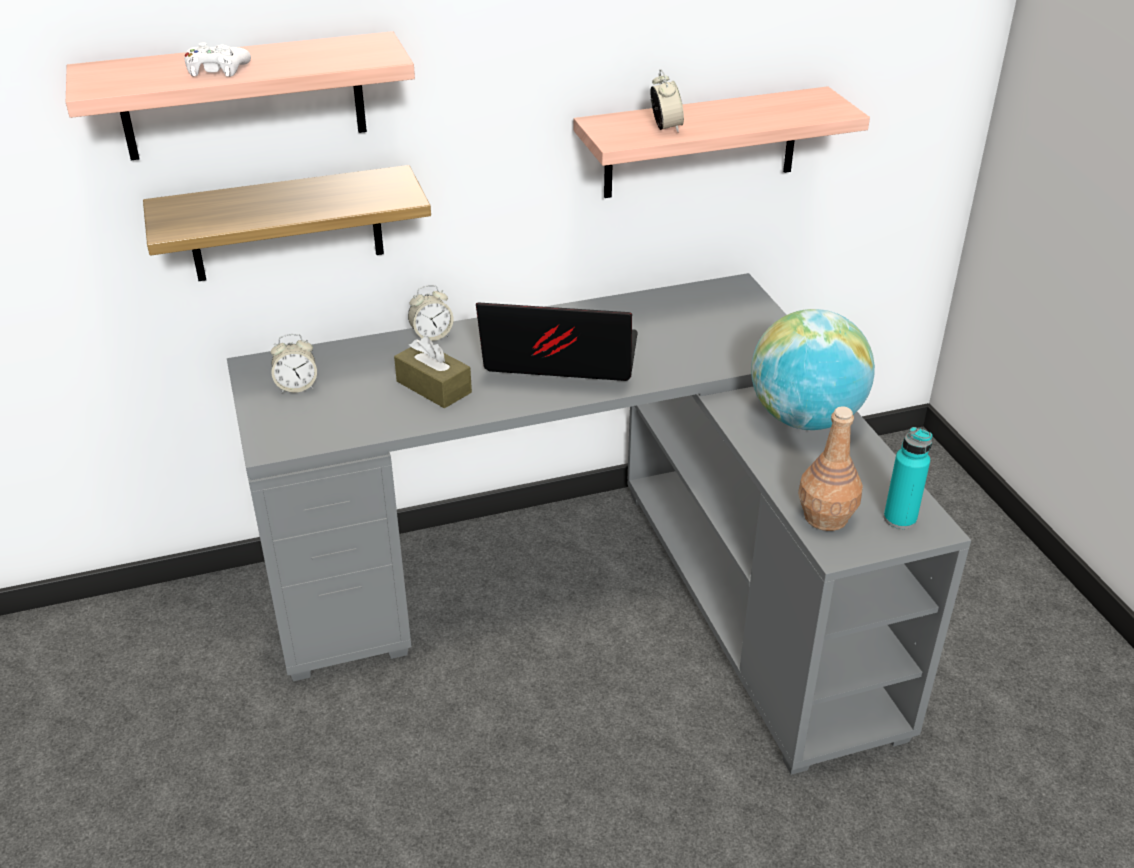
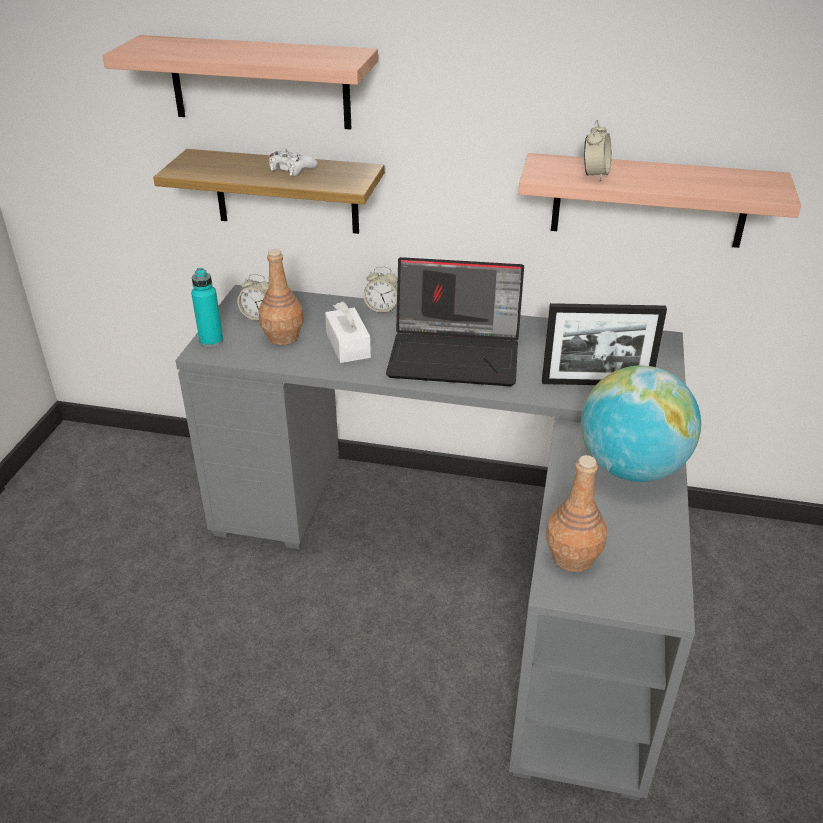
camera: 30 degrees right, 0 degrees up
(216, 70) = (219, 52): white game controller -> white game controller (291, 169)
(350, 400) = (283, 337): none -> brown bottle
(434, 387) = (348, 345): brown tissue box -> white tissue box
(558, 361) = (456, 355): laptop -> laptop turned 150 degrees clockwise
(717, 347) = (596, 383): none -> picture frame
(900, 519) = (640, 585): turquoise bottle -> turquoise bottle (211, 341)

